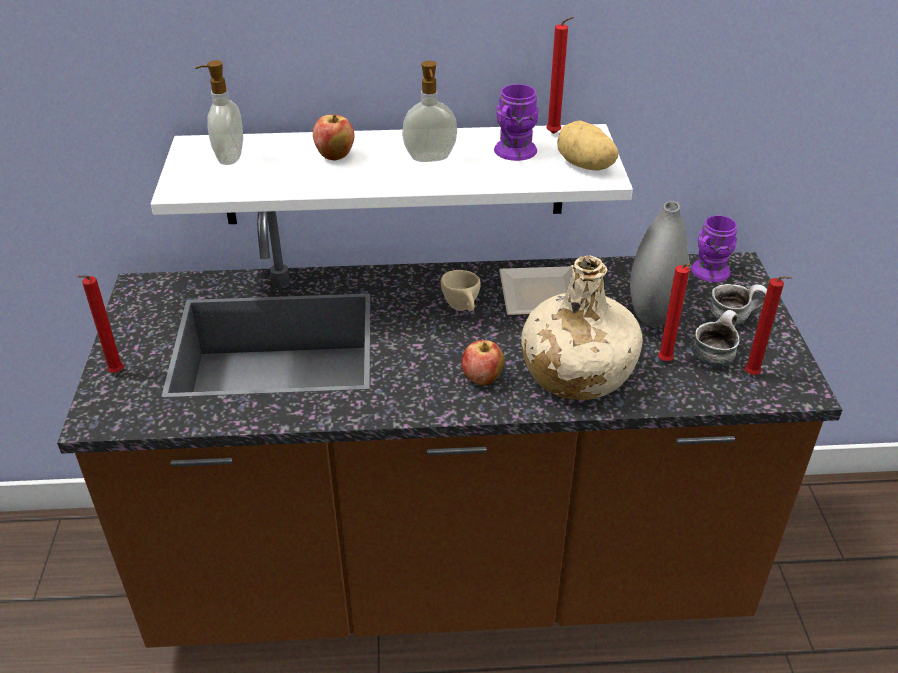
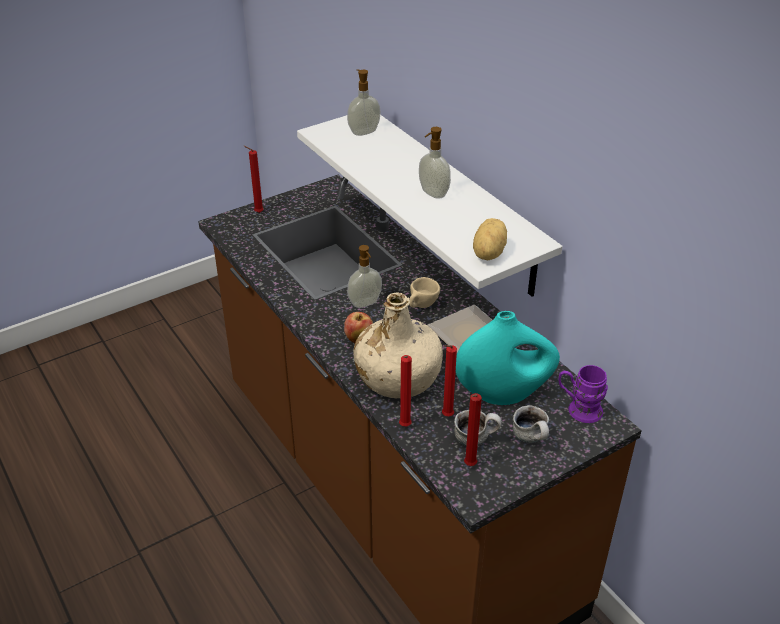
camera: 60 degrees right, 0 degrees up
(334, 156) = (400, 162): apple -> none
(417, 348) = (365, 303): none -> soap dispenser
(512, 154) = (472, 220): purple mug -> none
(555, 134) = (519, 229): red candle -> red candle (404, 427)
(654, 309) = (503, 394): grey vase -> turquoise vase

